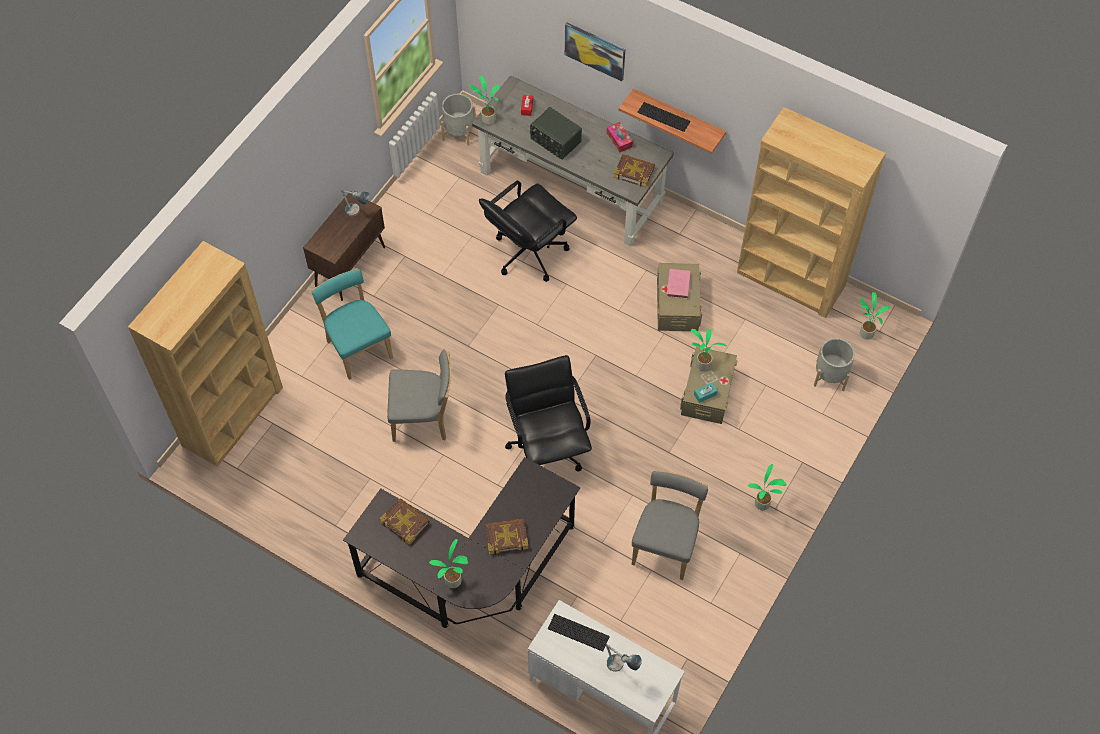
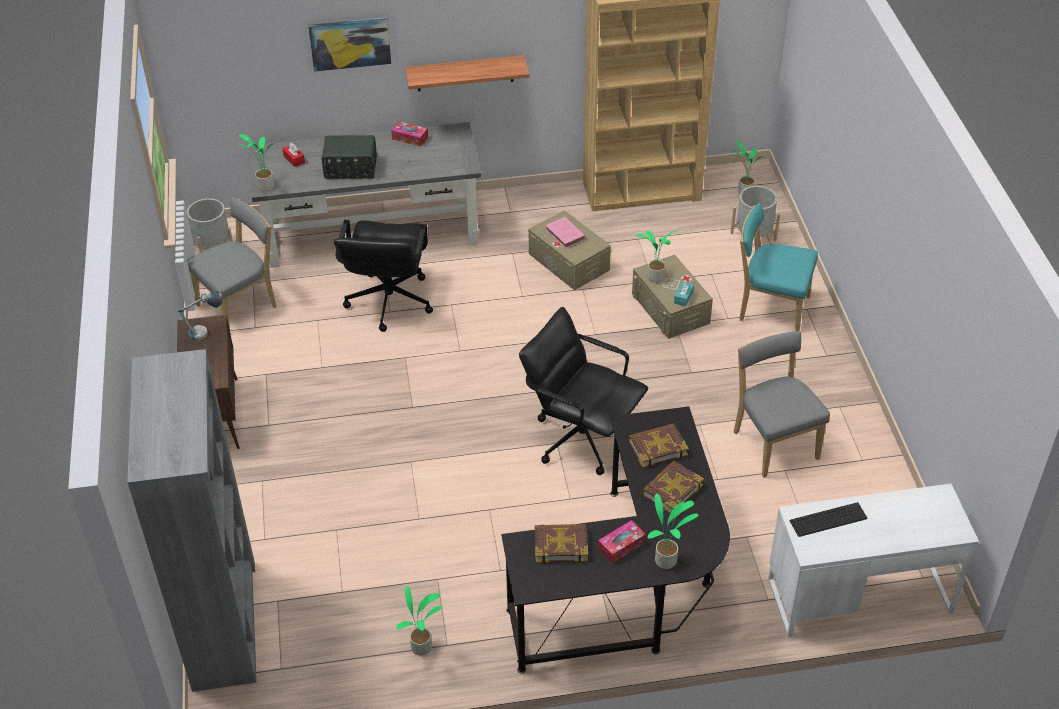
camera: 40 degrees left, 15 degrees down
(233, 416) = (224, 624): brown bookcase -> grey bookcase
(358, 347) = (299, 477): turquoise chair -> turquoise chair (770, 308)
(423, 419) = (436, 493): grey chair -> grey chair (240, 305)
(438, 550) = (621, 546): none -> tissue box
(621, 667) = (898, 520): table lamp -> none
(634, 172) = (451, 153): book -> book (657, 448)
(663, 117) = (457, 72): keyboard -> none
(762, 505) = (813, 359): potted plant -> potted plant (423, 648)

